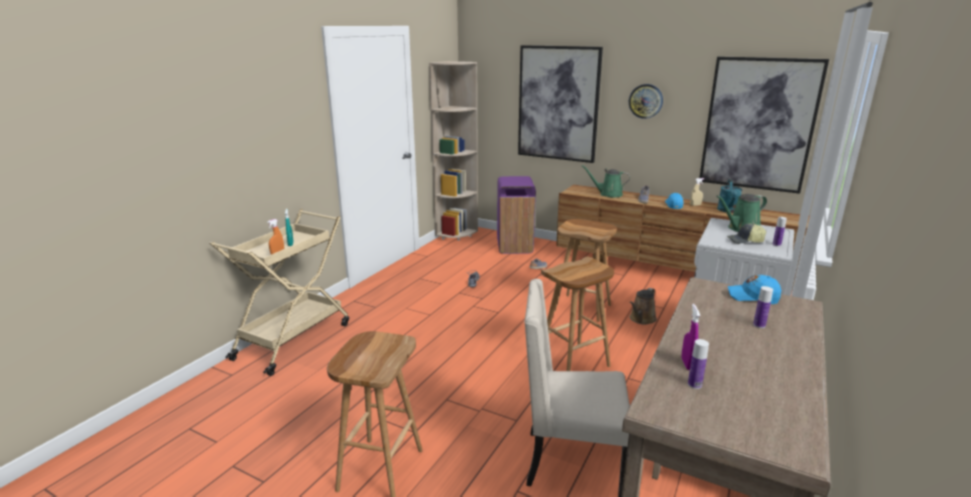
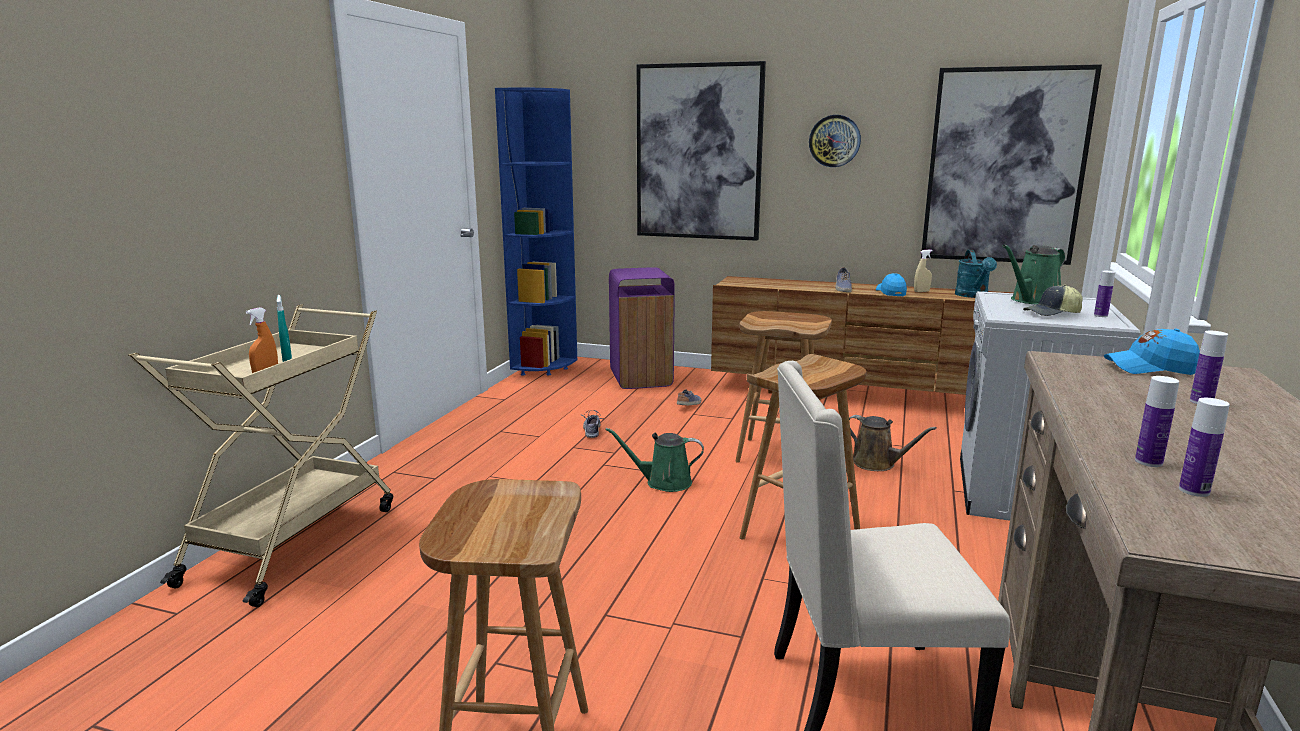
camera: 10 degrees left, 5 degrees down
(456, 237) = (543, 371): beige bookcase -> blue bookcase
(608, 194) = (787, 284): green watering can -> green watering can (664, 482)
(641, 319) = (877, 464): brown watering can -> brown watering can turned 75 degrees counterclockwise
(687, 364) = (1148, 462): purple spray bottle -> bottle

